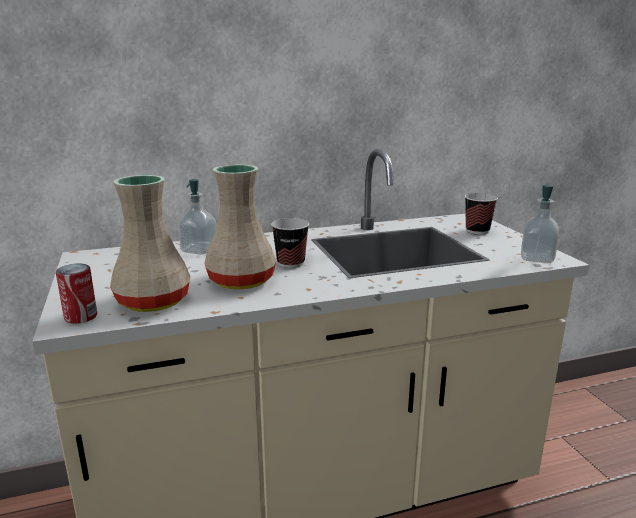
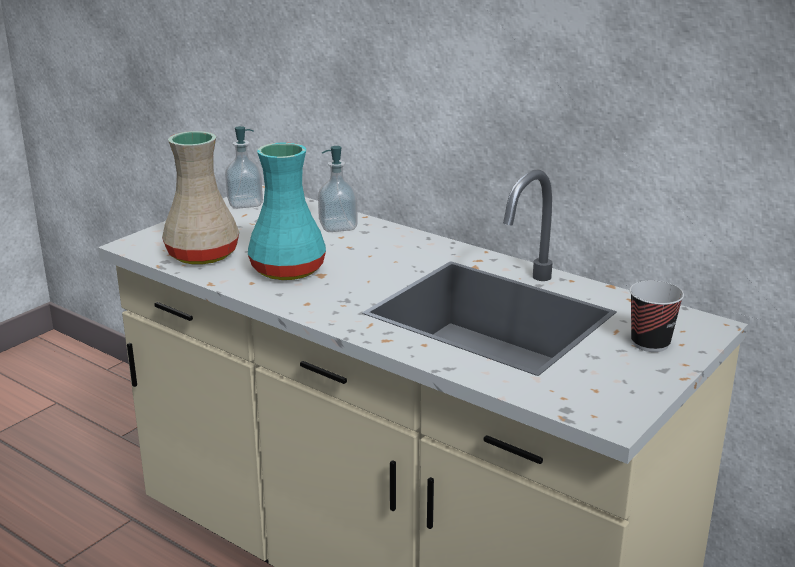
camera: 55 degrees right, 5 degrees up
(81, 317) = (148, 244): can -> none
(239, 281) = (287, 269): beige vase -> turquoise vase
(291, 263) = (362, 275): cup -> none
(536, 258) = (592, 405): soap dispenser -> soap dispenser (245, 203)

